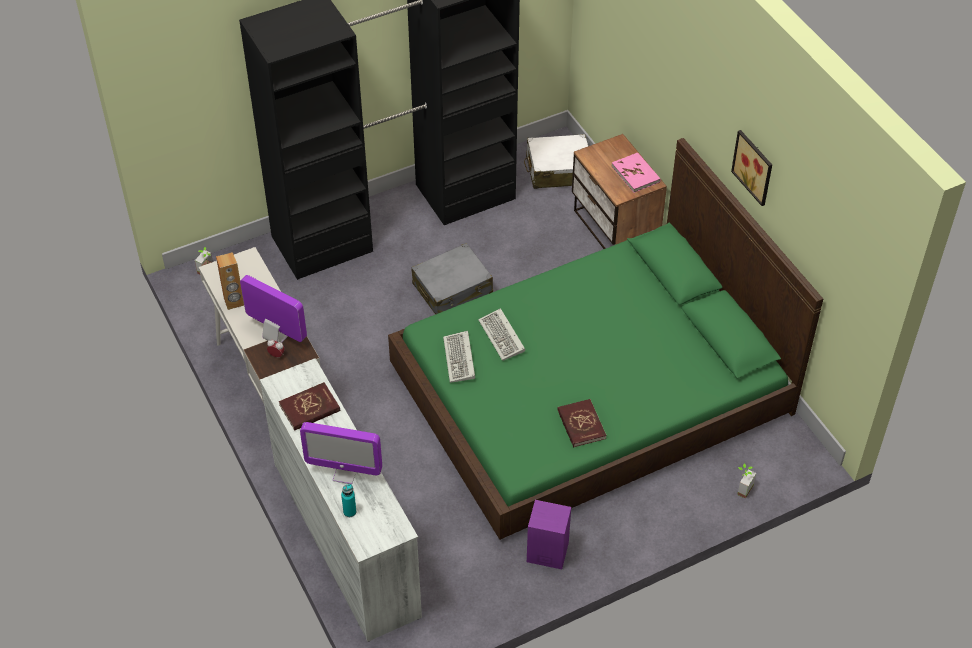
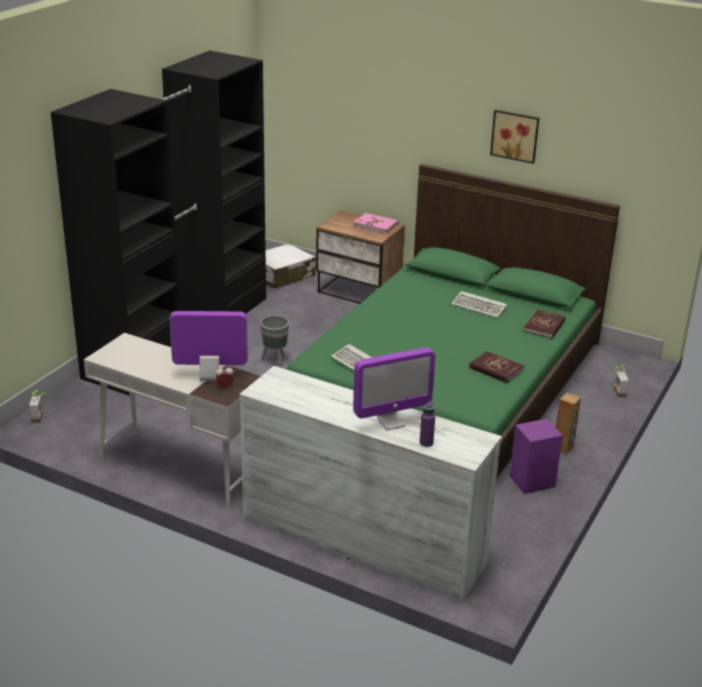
camera: 35 degrees left, 20 degrees down
(234, 302) = (144, 369): brown speaker -> brown speaker (563, 448)
(310, 408) = (308, 395): red book -> red book (544, 326)
(349, 512) = (426, 443): turquoise bottle -> purple bottle
(453, 289) = (274, 360): grey suitcase -> grey planter
(503, 337) = (377, 342): keyboard -> keyboard (480, 307)

